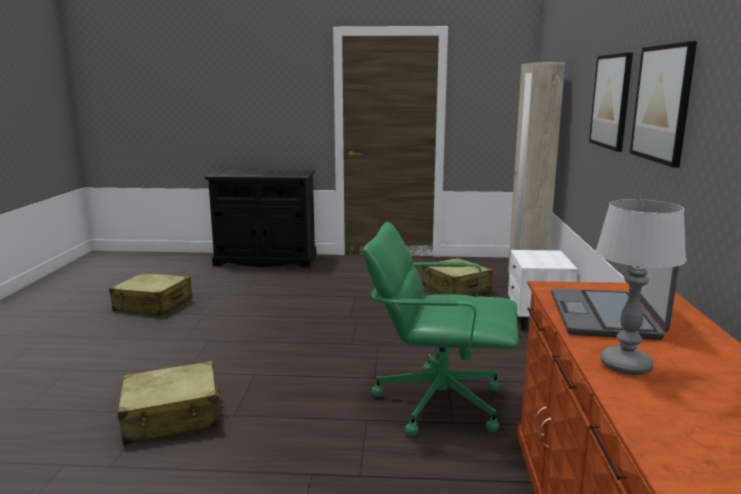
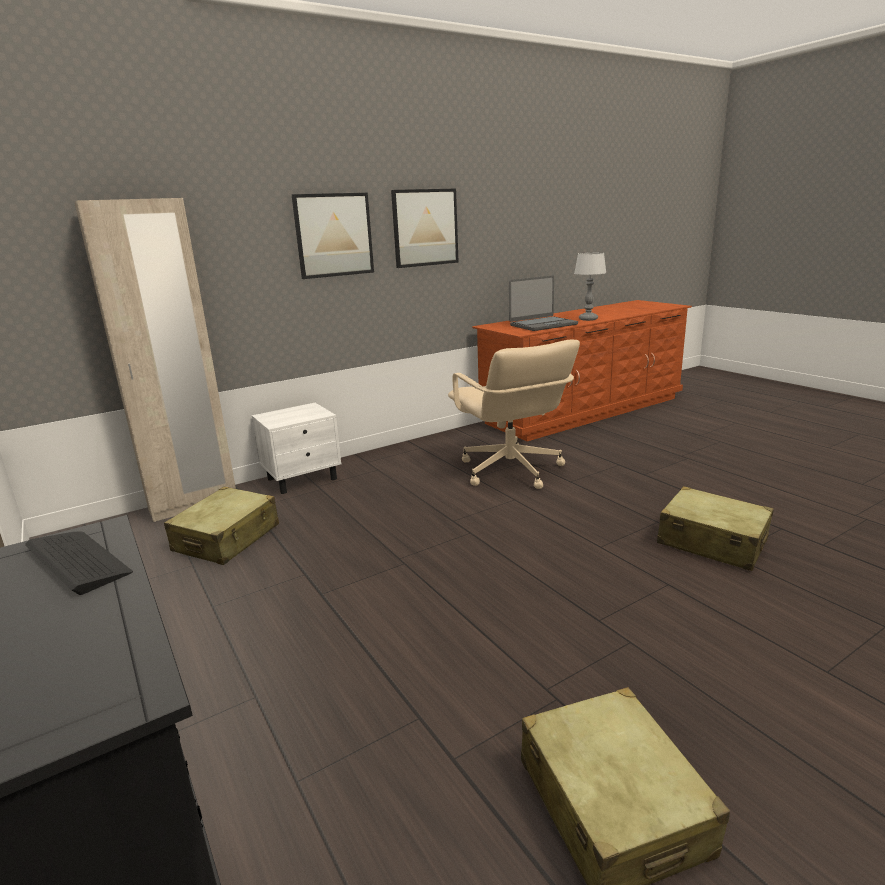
camera: 125 degrees left, 5 degrees up
(438, 402) = (510, 471): green office chair -> beige office chair

